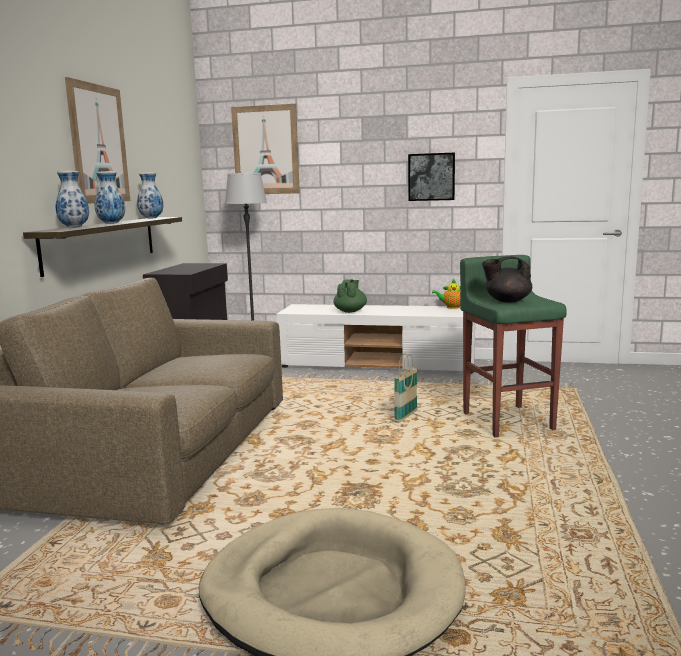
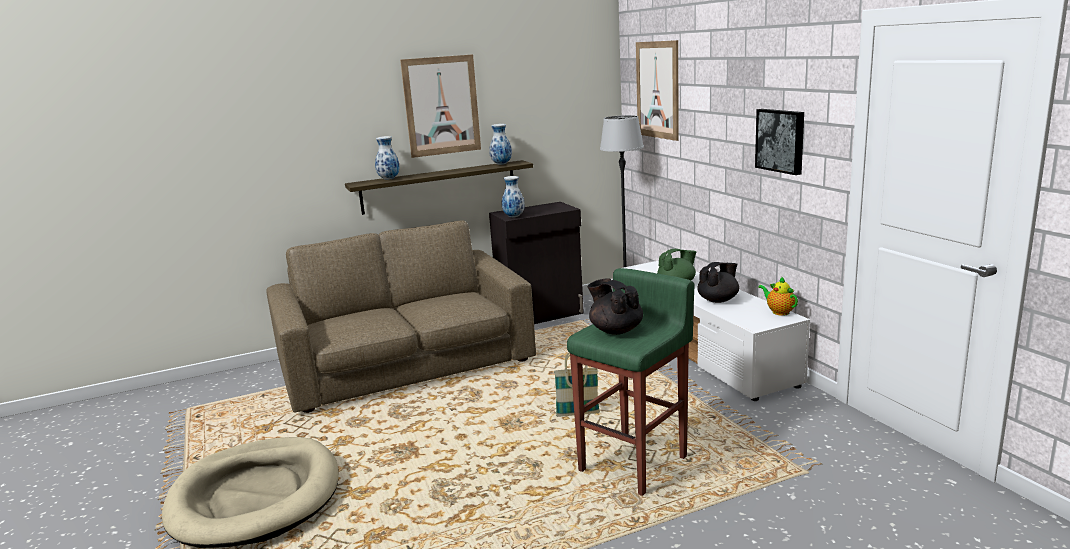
camera: 55 degrees right, 5 degrees up
(111, 223) = (432, 174): vase -> vase (514, 216)
(403, 311) = (718, 300): none -> black teapot

